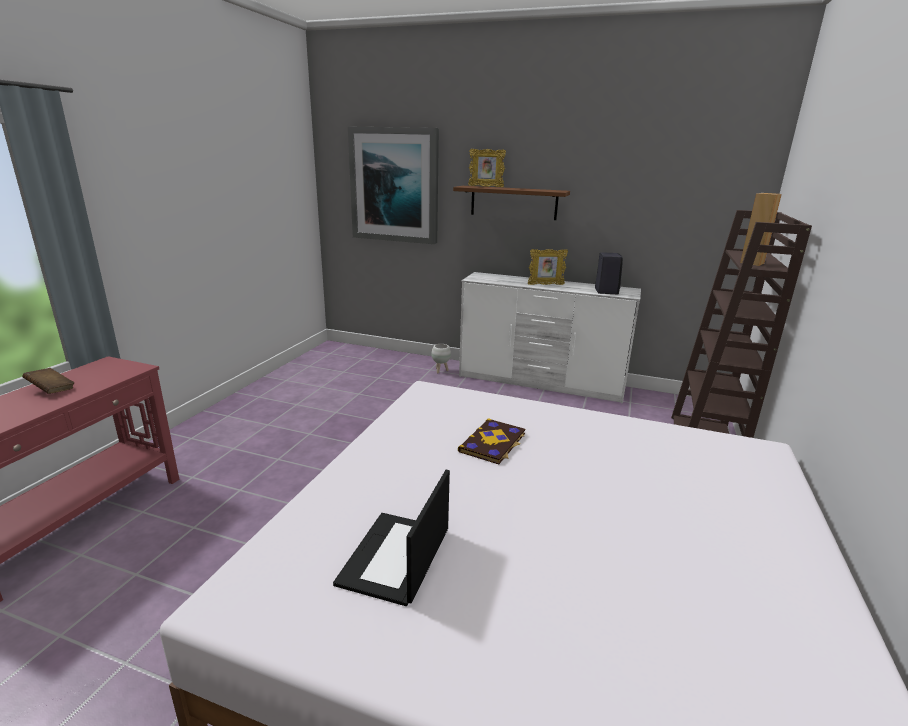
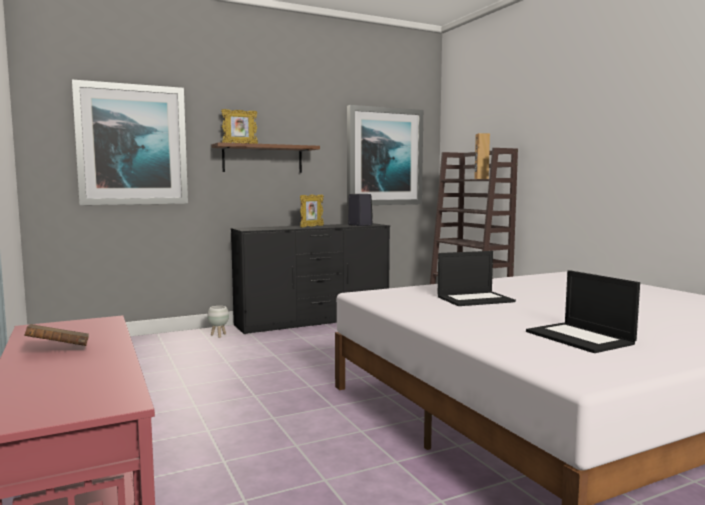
camera: 45 degrees left, 15 degrees down
(493, 443) = (475, 299): book -> laptop
(541, 382) = (314, 321): white dresser -> black dresser
(674, 205) = (384, 157): none -> picture

